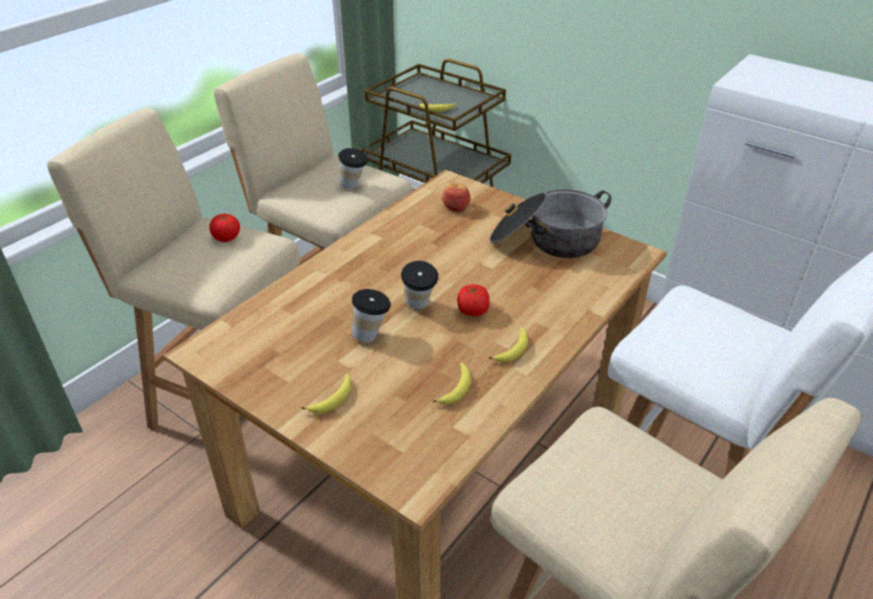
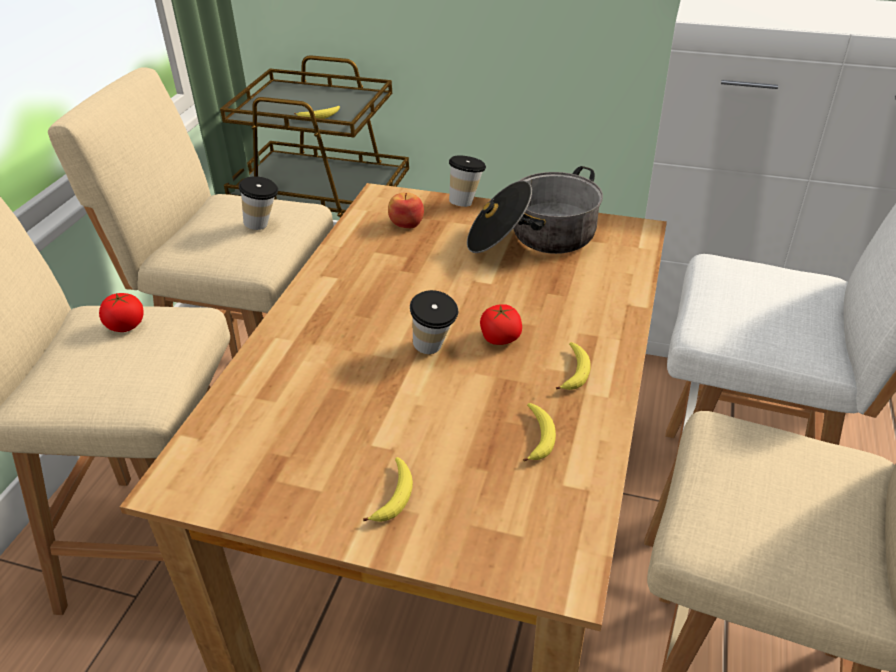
camera: 20 degrees left, 0 degrees up
(372, 335) = (396, 399): cup -> cup (466, 201)

